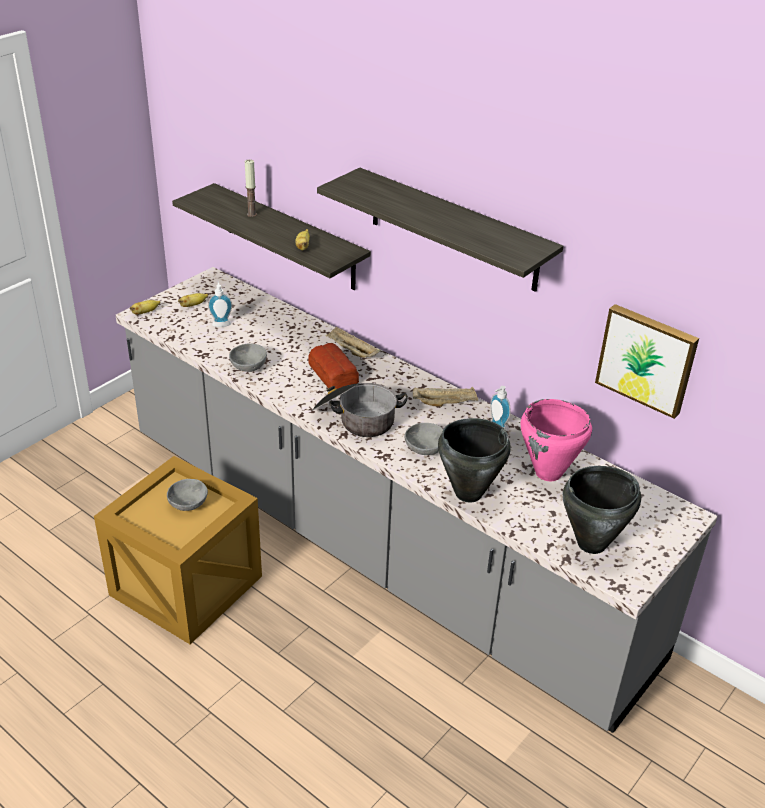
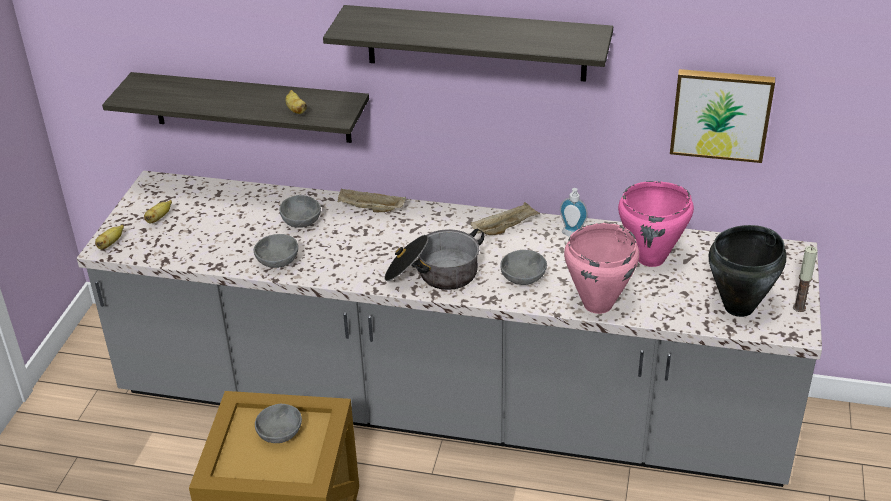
camera: 25 degrees left, 0 degrees up
(221, 323) = (207, 227): soap dispenser -> none
(251, 214) = (207, 93): candle -> candle (799, 308)
(292, 343) = (302, 221): none -> grey bowl
(333, 375) = (373, 239): bread -> none
(468, 493) = (597, 304): black cooking pot -> pink cooking pot

